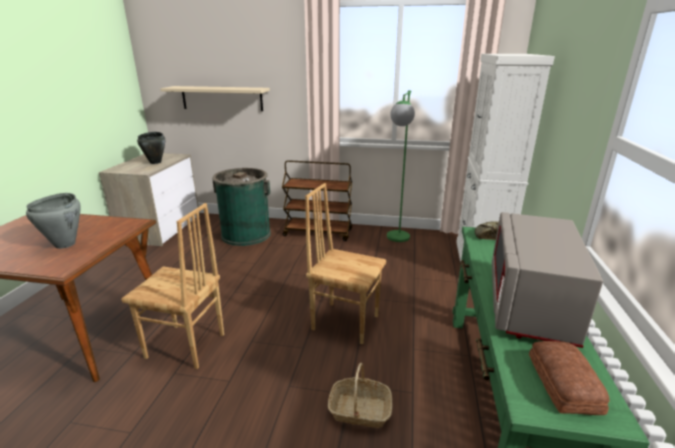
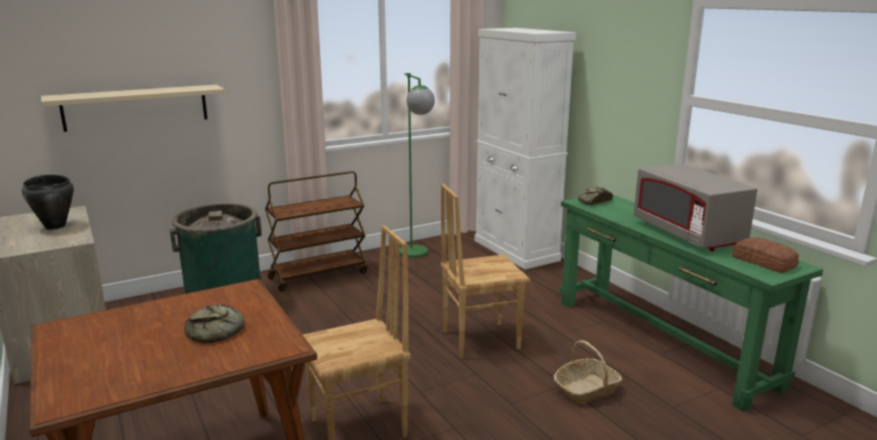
camera: 40 degrees left, 5 degrees down
(65, 244) = (217, 331): grey cooking pot -> bread

